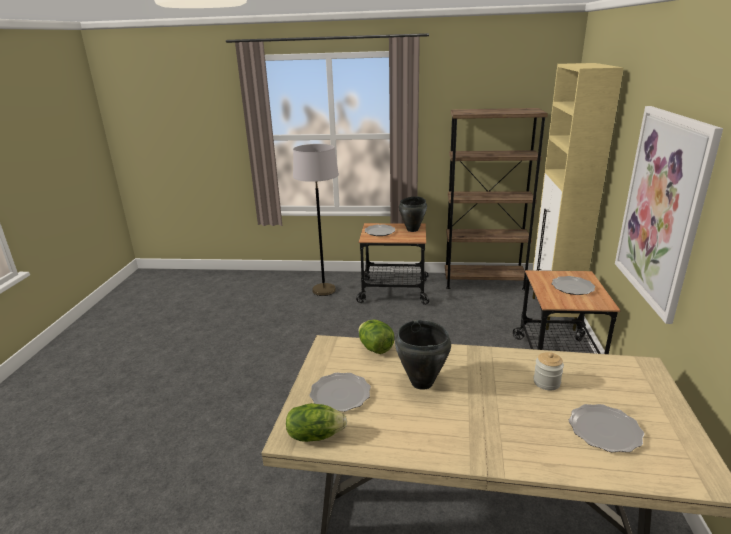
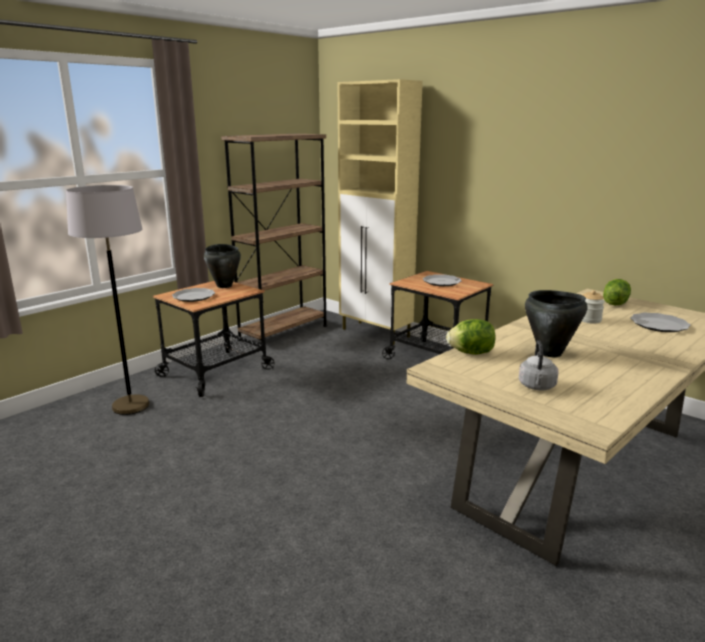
camera: 55 degrees left, 5 degrees down
(315, 435) = (596, 413): lettuce -> lettuce (614, 303)
(340, 394) = (537, 387): plate -> grey kettle
(662, 209) = (522, 185): picture -> none

